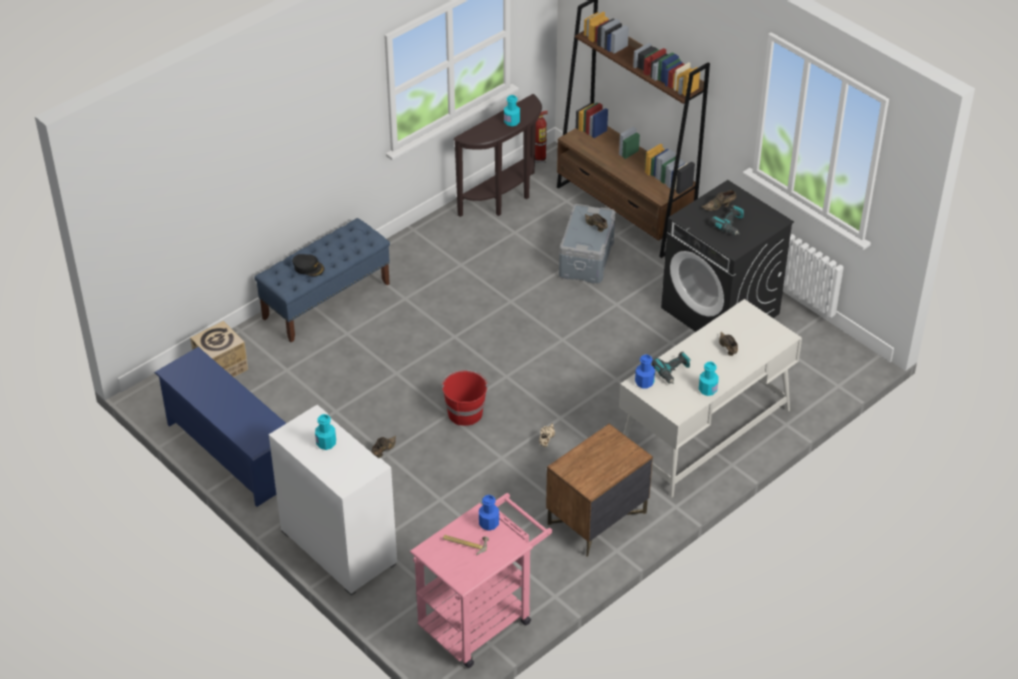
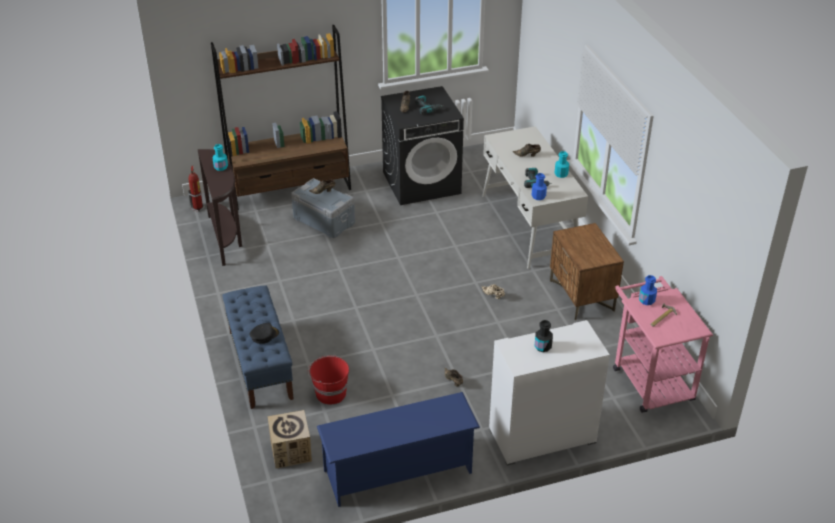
camera: 65 degrees left, 5 degrees down
(326, 443) = (542, 347): turquoise bottle -> black bottle
(465, 412) = (440, 326): red bucket -> red bucket (330, 393)

